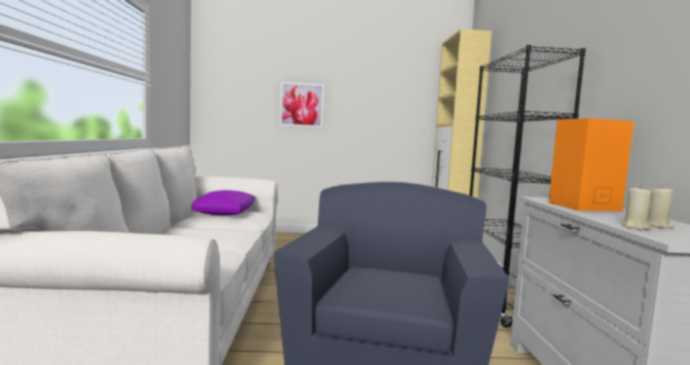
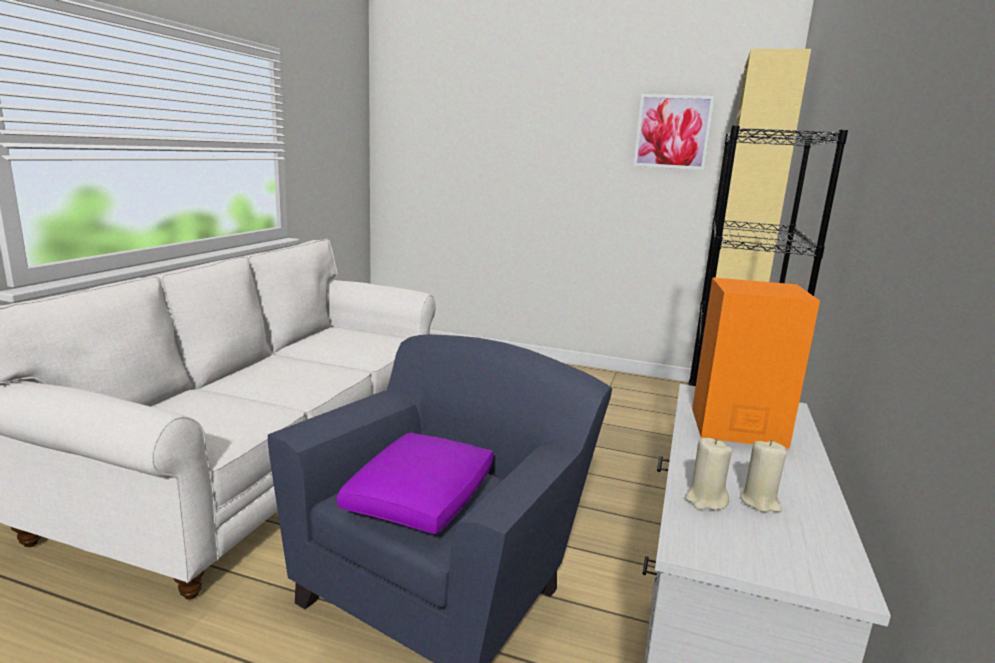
camera: 20 degrees right, 10 degrees up
(225, 212) = (349, 336): purple pillow -> purple pillow (421, 497)
(301, 105) = (514, 170): picture -> picture (672, 132)

